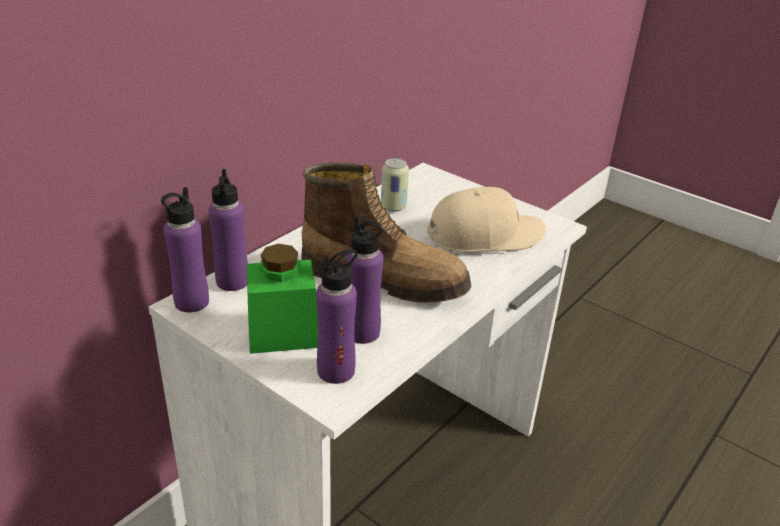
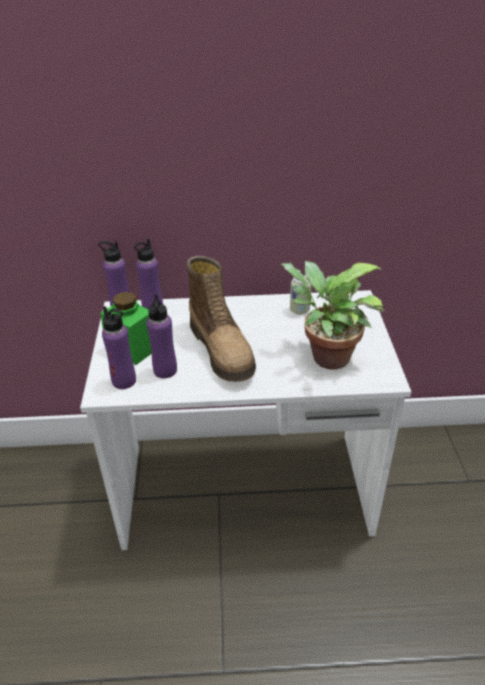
camera: 50 degrees right, 5 degrees up
(485, 235) = (325, 357): beige cap -> potted plant

